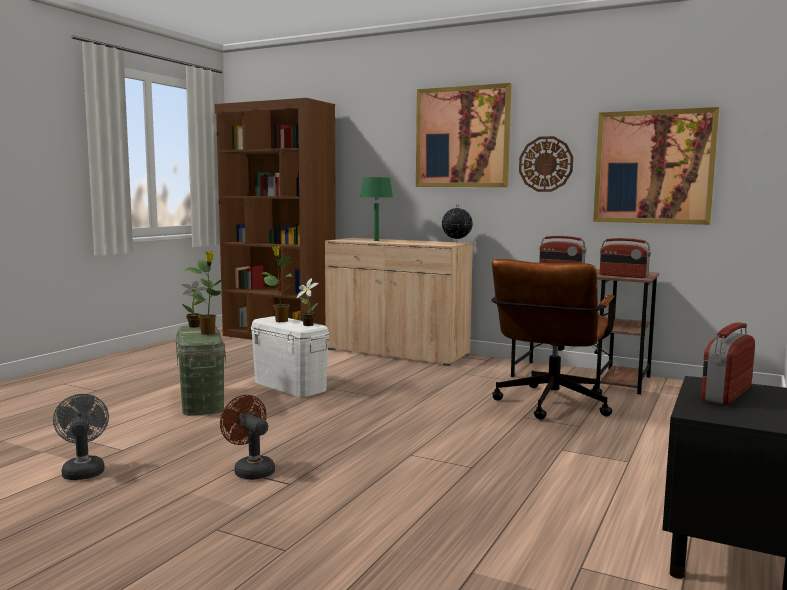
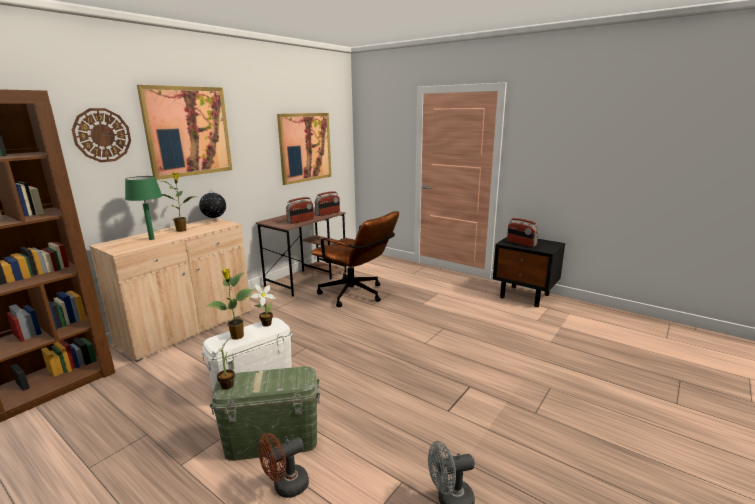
camera: 80 degrees left, 10 degrees up
(208, 333) = (272, 374): potted plant -> potted plant (182, 230)
(250, 470) = (449, 402): brown fan -> brown fan (285, 487)
(545, 164) = (251, 150): wall clock -> wall clock (102, 135)

